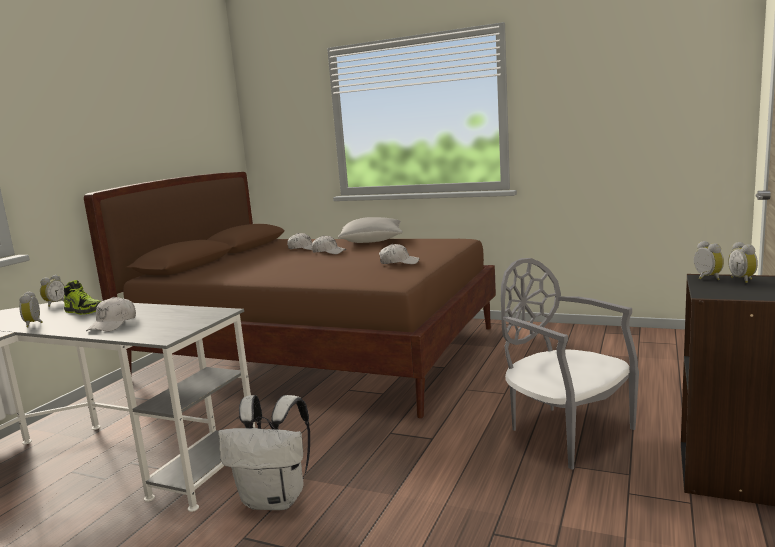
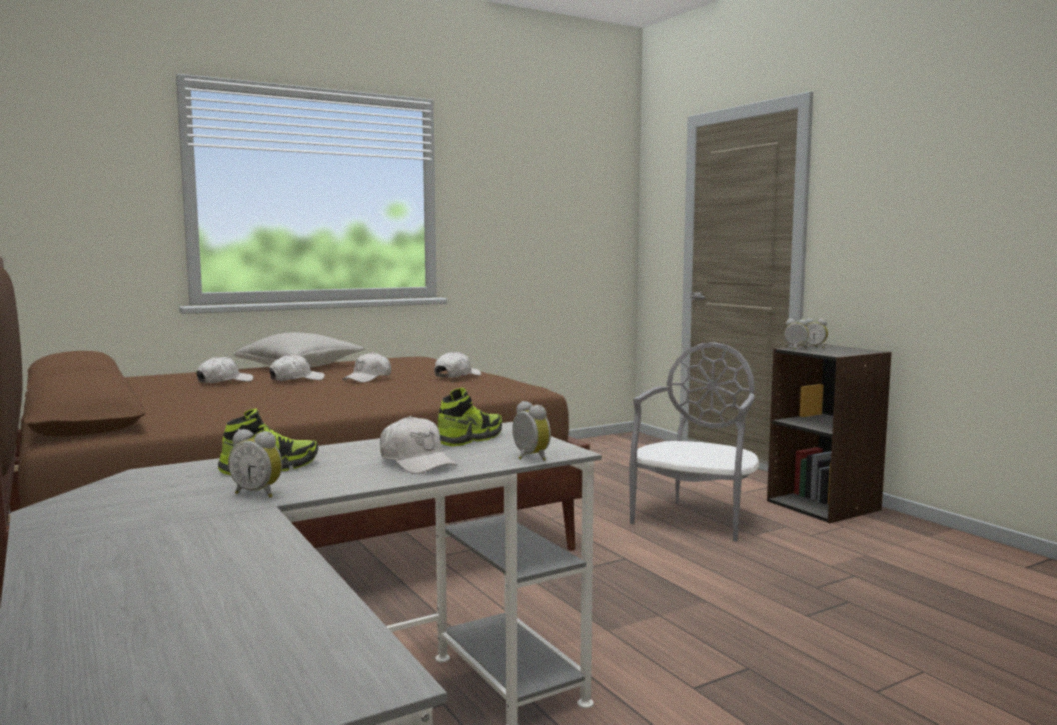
camera: 55 degrees left, 5 degrees down
(54, 304) = (129, 478): alarm clock -> alarm clock (528, 458)
(181, 316) = (469, 439): none -> shoe
(276, 499) = (636, 653): white backpack -> none
(355, 257) = (368, 378): none -> white cap
(565, 432) = (695, 518): grey chair -> grey chair turned 120 degrees clockwise

